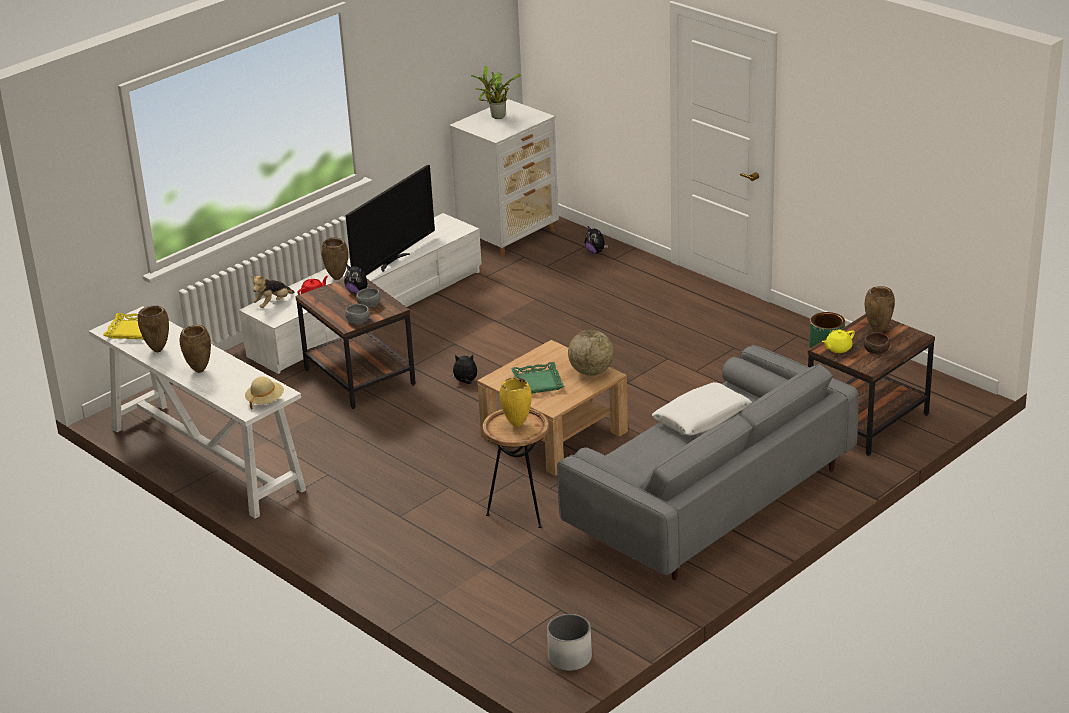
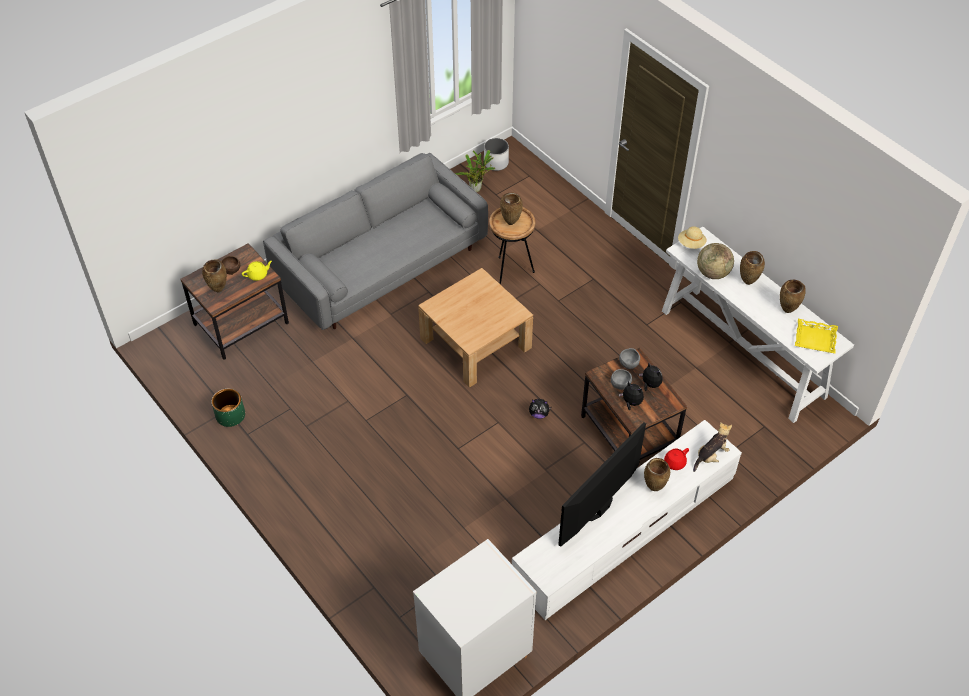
camera: 175 degrees left, 20 degrees up
(496, 117) = (480, 599): potted plant -> potted plant (477, 188)
(516, 425) = (511, 222): yellow vase -> brown vase
(538, 382) = (487, 305): green tray -> none
(591, 372) = (444, 311): globe -> globe (713, 273)
(595, 251) = (389, 604): plush toy -> plush toy (650, 384)
(702, 418) = (375, 261): white pillow -> none

